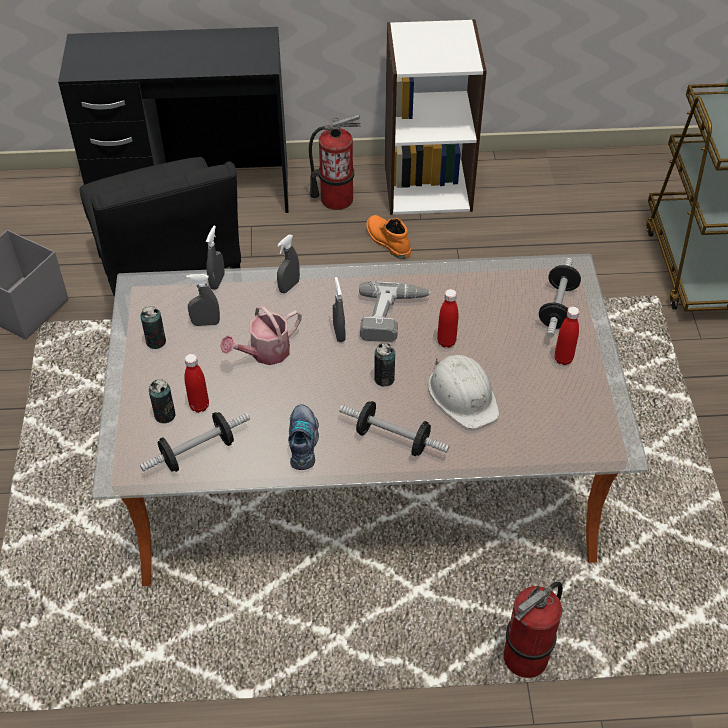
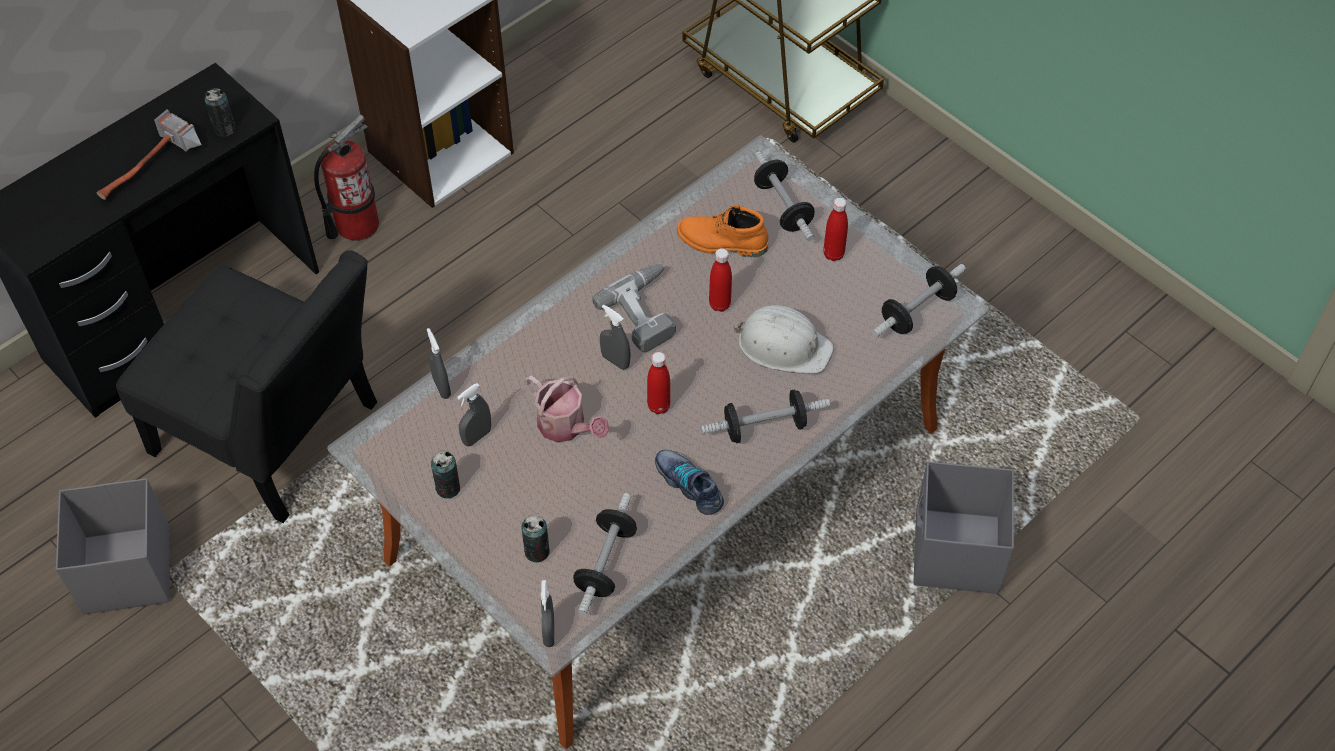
camera: 40 degrees left, 5 degrees up
(179, 63) = (150, 171): none -> hammer
(199, 406) = (560, 520): red bottle -> red bottle (658, 406)
(265, 353) = (566, 427): watering can -> watering can turned 60 degrees counterclockwise
(289, 286) = (518, 346): grey spray bottle -> grey spray bottle (549, 632)
(384, 379) = (701, 377): can -> can (225, 128)
(387, 241) = (457, 239): orange boot -> orange boot (721, 243)
(526, 657) = (955, 553): fire extinguisher -> grey storage box
(587, 435) = (917, 311): none -> dumbbell

